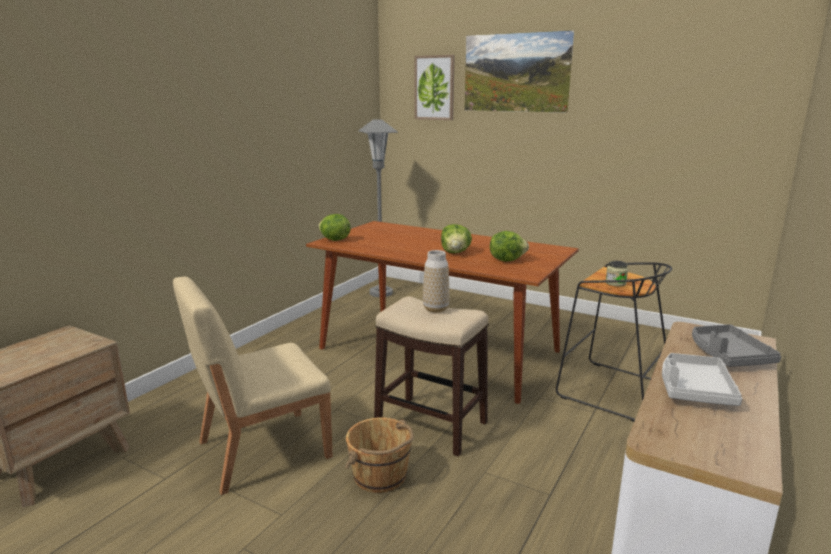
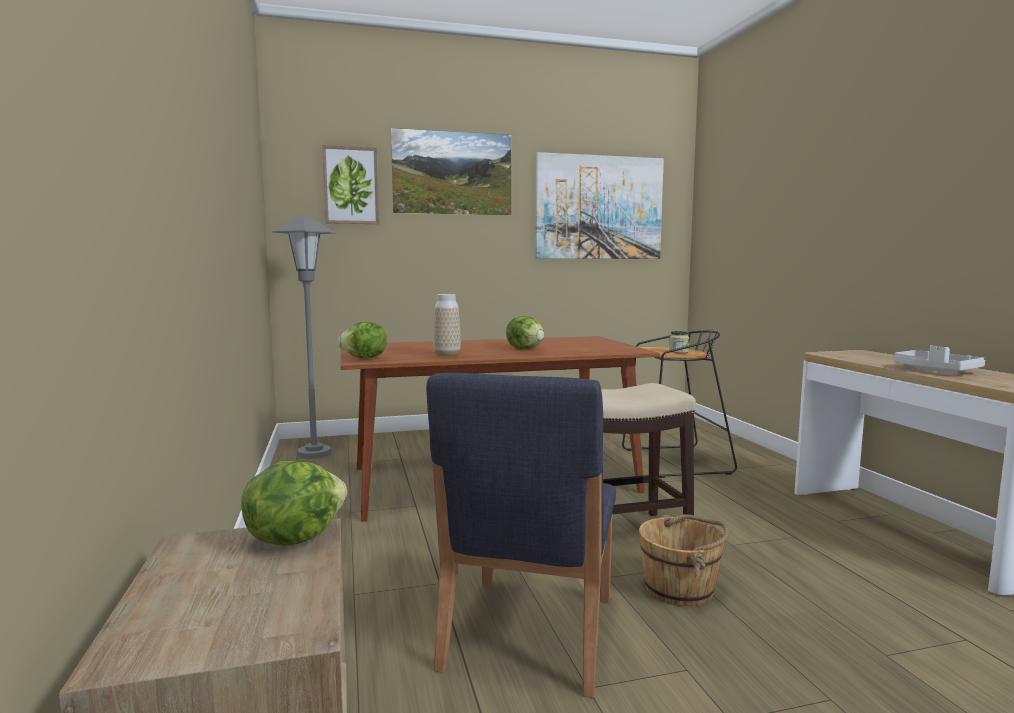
camera: 45 degrees left, 10 degrees down
(262, 449) = (528, 633): beige chair -> blue chair
(436, 309) = (620, 389): vase -> vase (447, 355)
(506, 260) = (583, 347): lettuce -> lettuce (294, 538)
(668, 104) = (599, 208): none -> picture
(727, 355) = (882, 358): grey tray -> none

